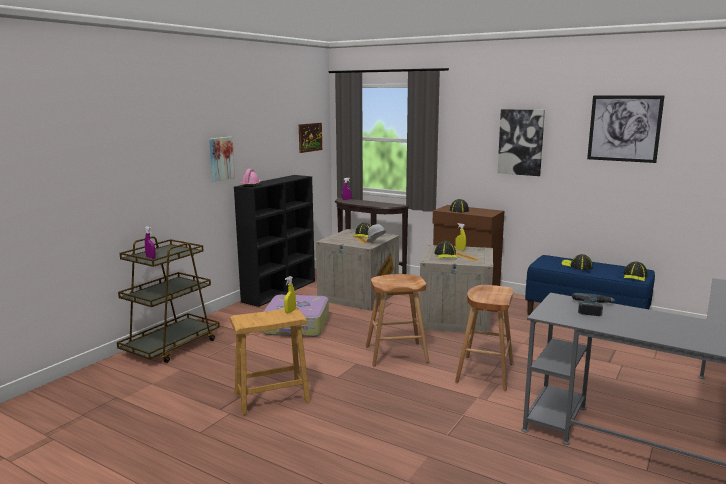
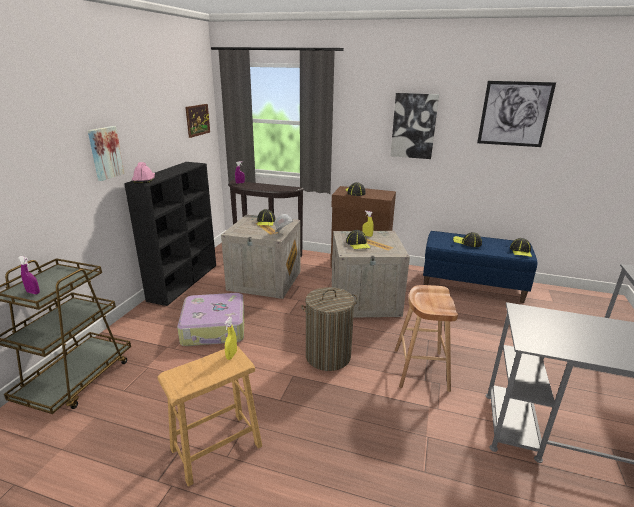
camera: 15 degrees left, 10 degrees up
(396, 354) = (328, 356): brown stool -> laundry basket
(593, 308) = (564, 324): power drill -> none

